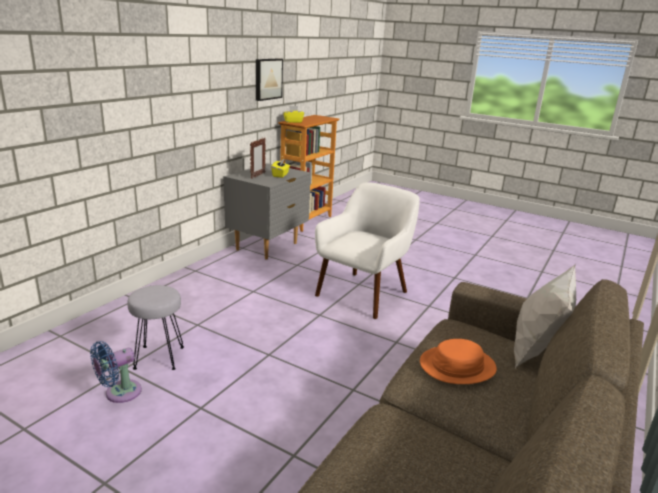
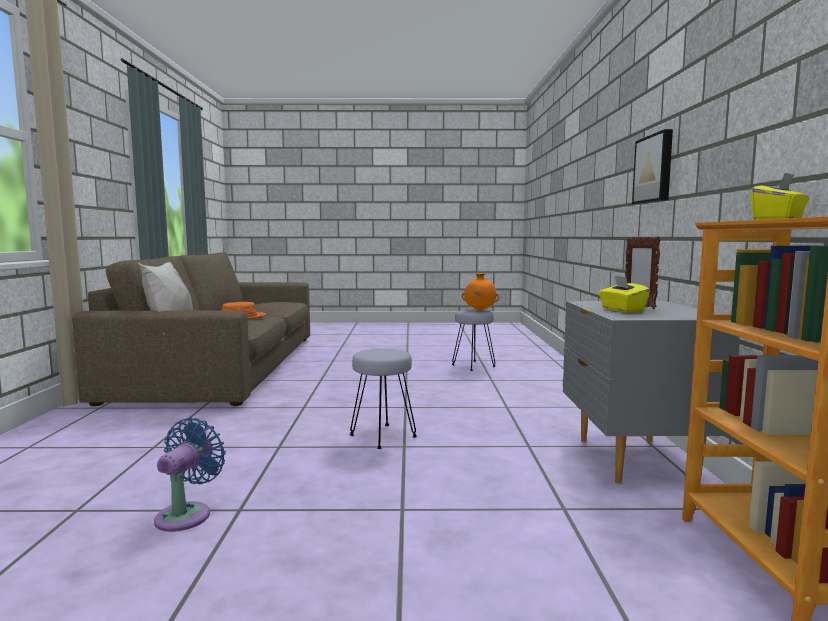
camera: 150 degrees right, 15 degrees down
(119, 393) = (459, 356): blue fan -> blue fan (187, 514)
(151, 291) = (479, 311): none -> orange vase
(267, 79) = (775, 110): picture -> picture (654, 169)
(363, 294) = (382, 436): white armchair -> grey stool

